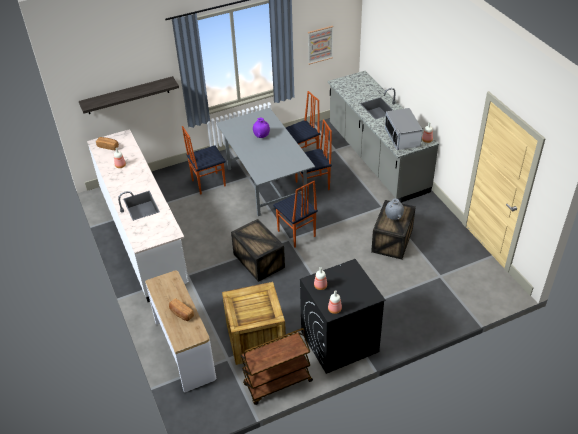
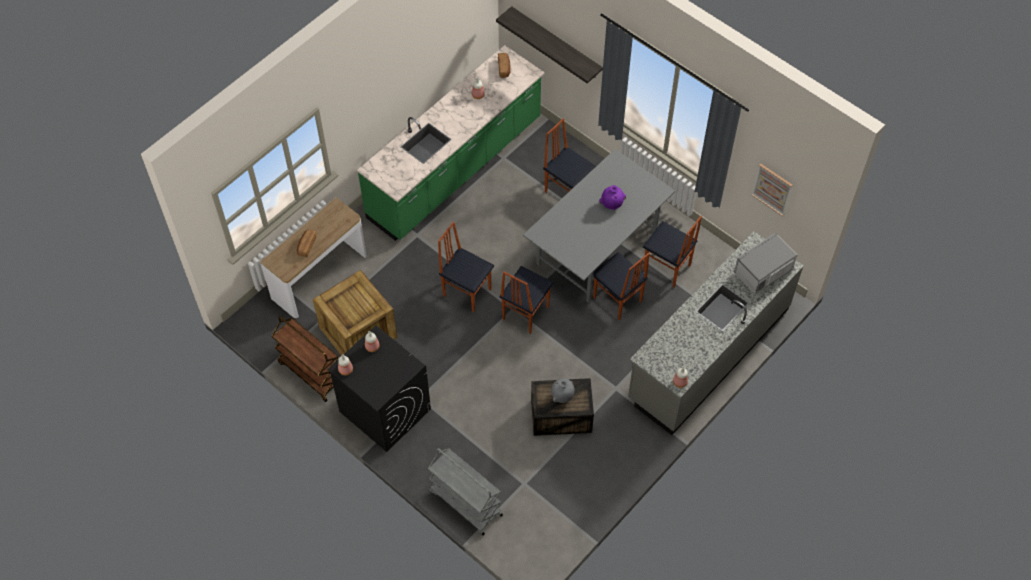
camera: 65 degrees right, 15 degrees up
(143, 235) = (455, 169): white counter -> green counter
(258, 260) = (467, 291): crate -> chair
(402, 138) = (670, 353): microwave -> microwave (763, 272)
(445, 315) = (465, 503): none -> grey cart

